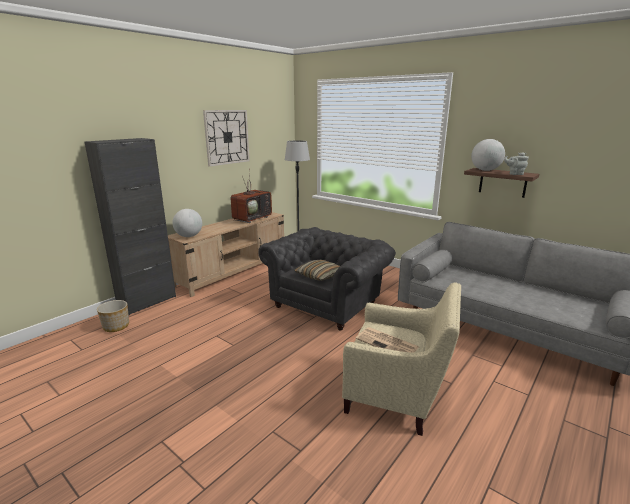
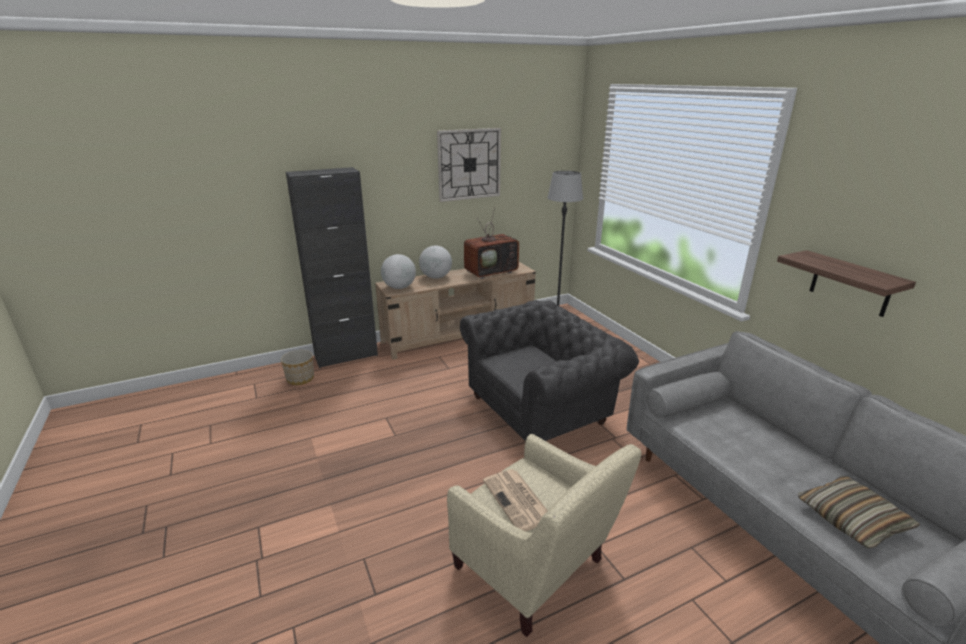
camera: 25 degrees right, 5 degrees up
(319, 275) = (522, 372): pillow -> pillow (851, 519)
(485, 170) = (818, 260): globe -> globe (436, 277)
(514, 174) = (861, 276): grey teapot -> none

